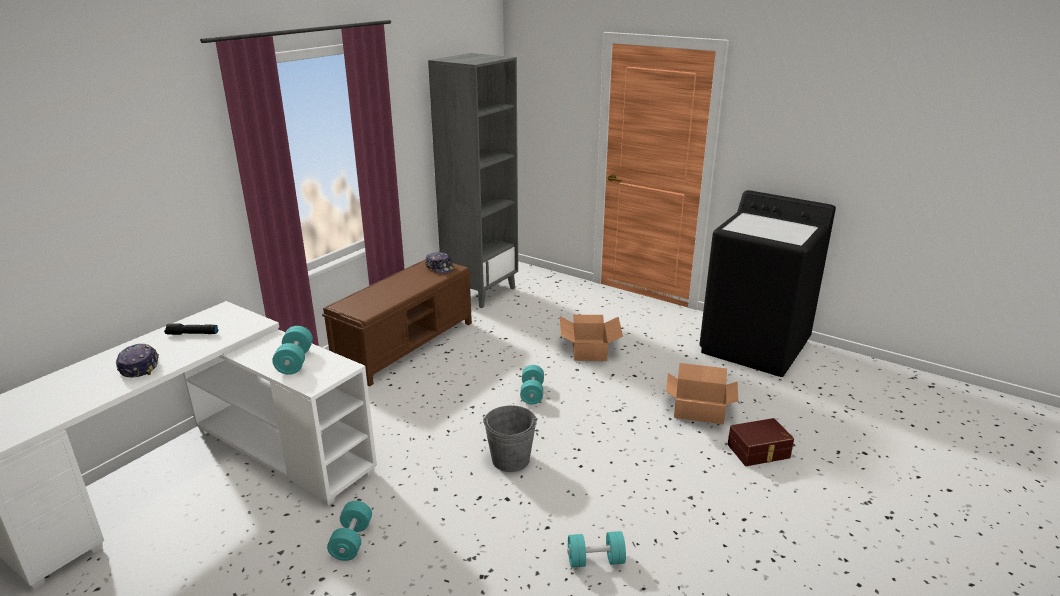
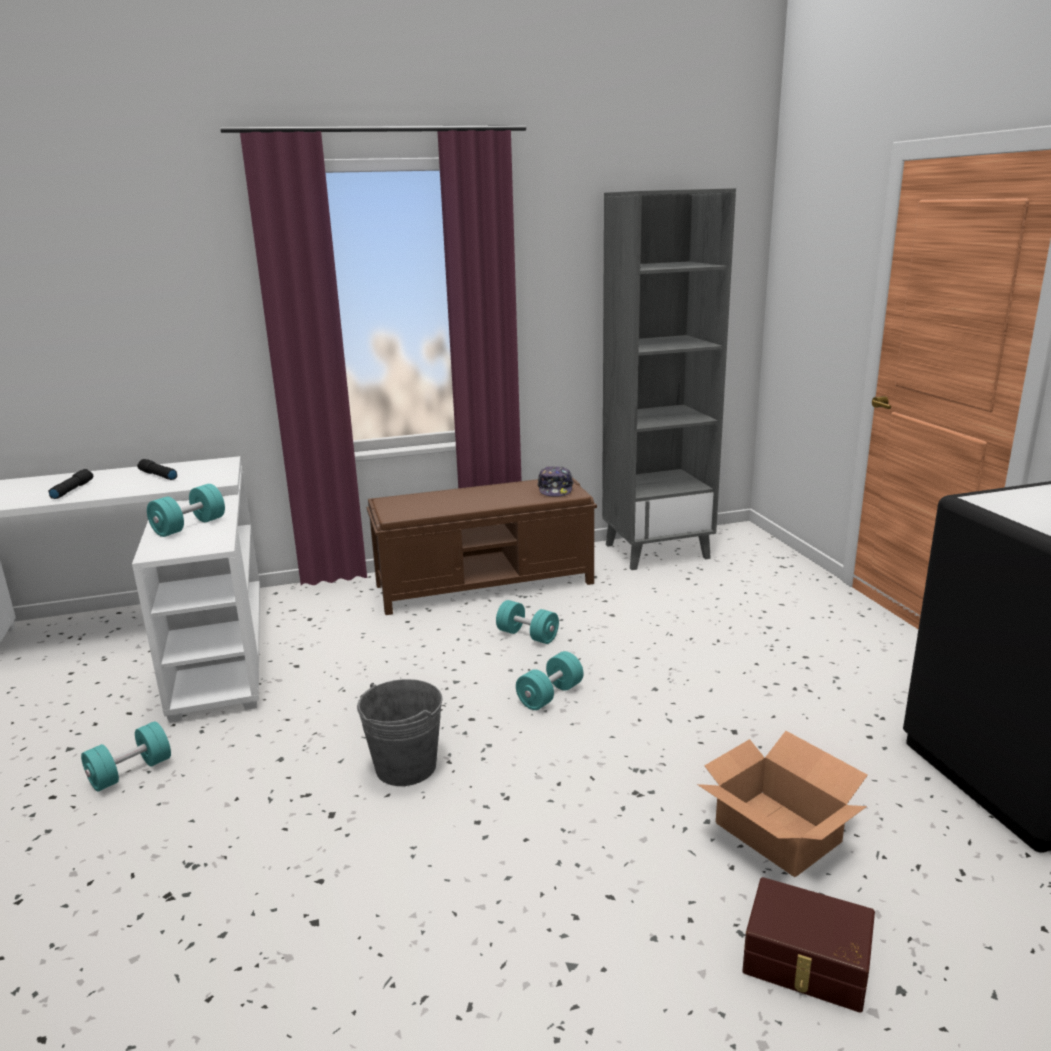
camera: 40 degrees right, 5 degrees down
(139, 366) = (72, 490): cap -> black flashlight
(588, 350) = (708, 669): cardboard box -> none
(595, 560) = (307, 969): turquoise dumbbell -> turquoise dumbbell (527, 635)

